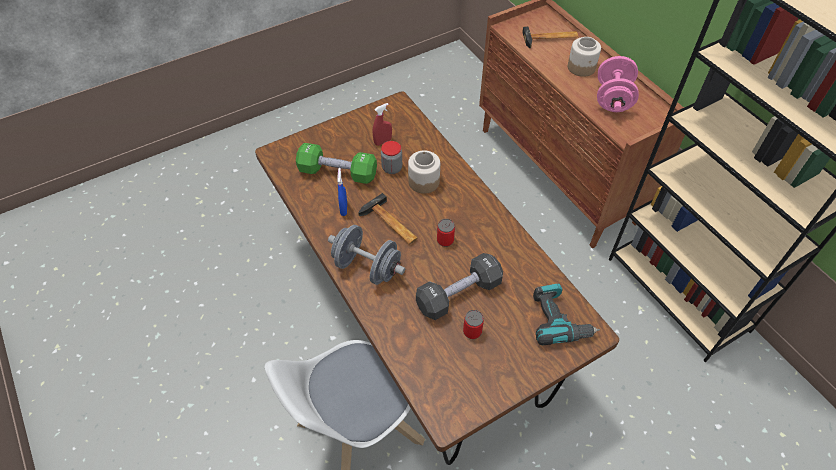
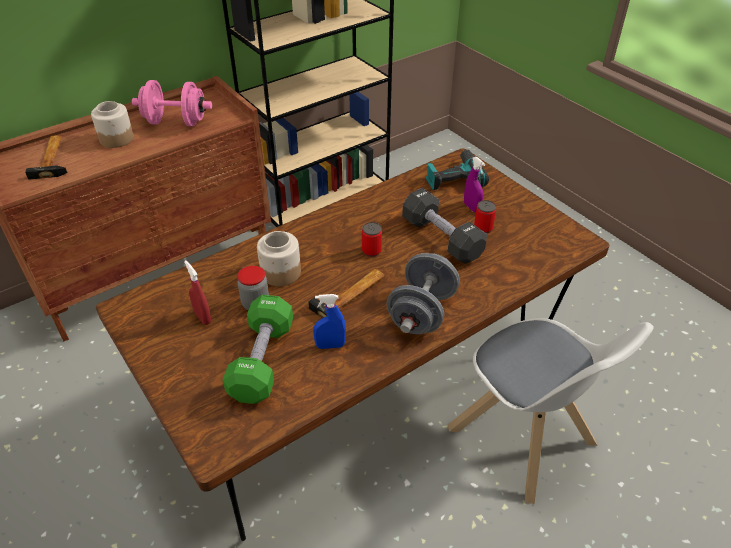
camera: 95 degrees left, 10 degrees down
(506, 327) = (471, 207): none -> purple spray bottle

